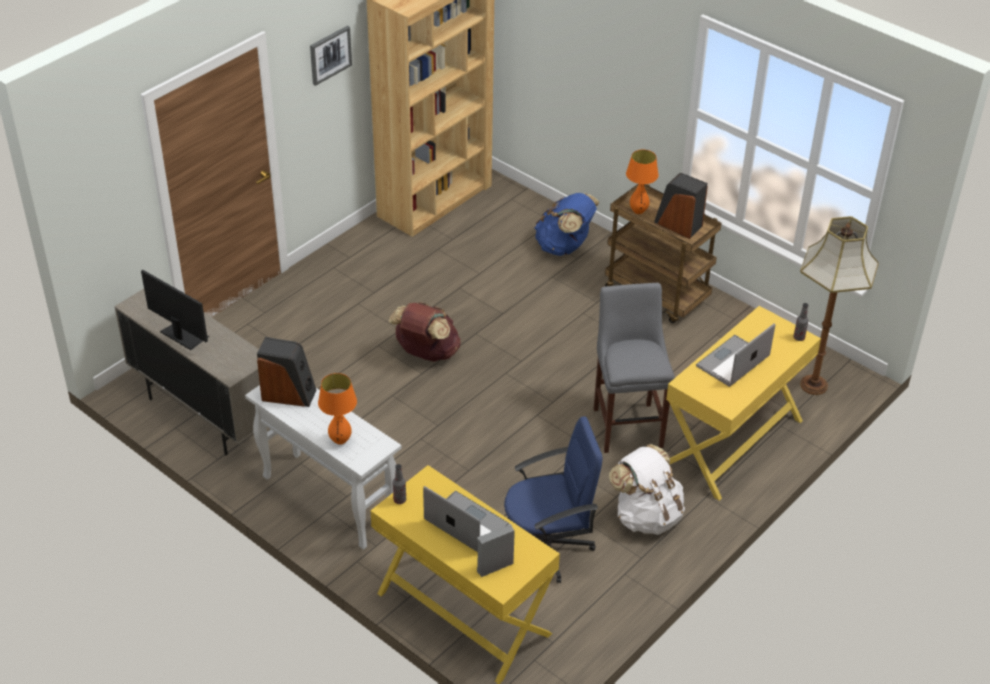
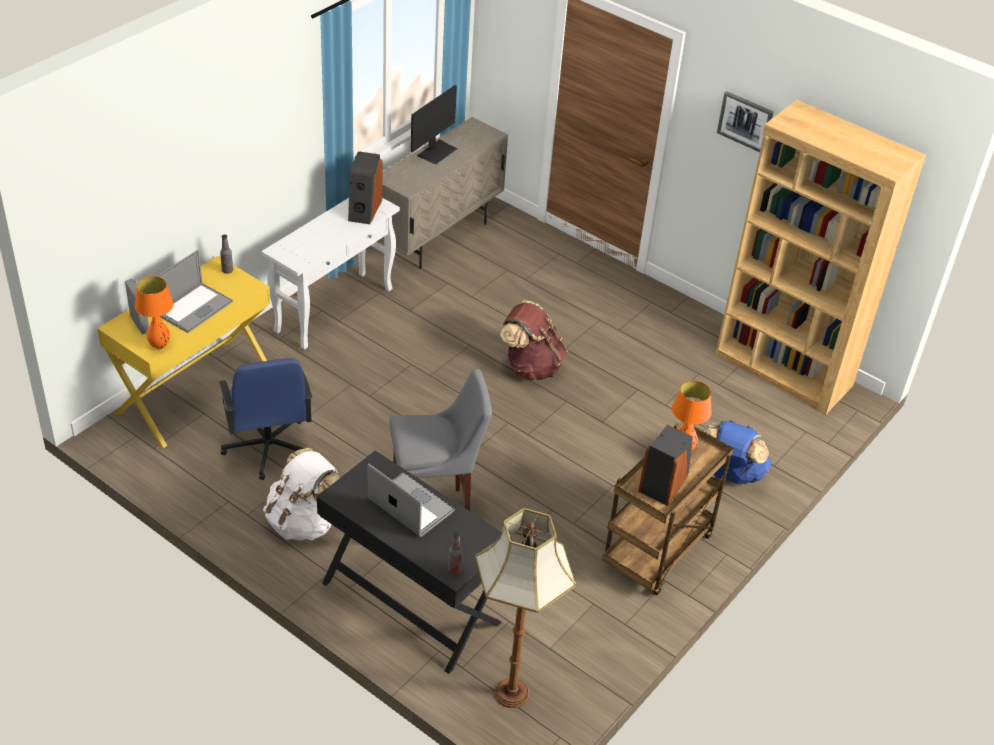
camera: 85 degrees right, 0 degrees up
(340, 440) = (305, 239): orange table lamp -> orange table lamp (160, 345)
(733, 442) = (410, 603): yellow desk -> black desk

